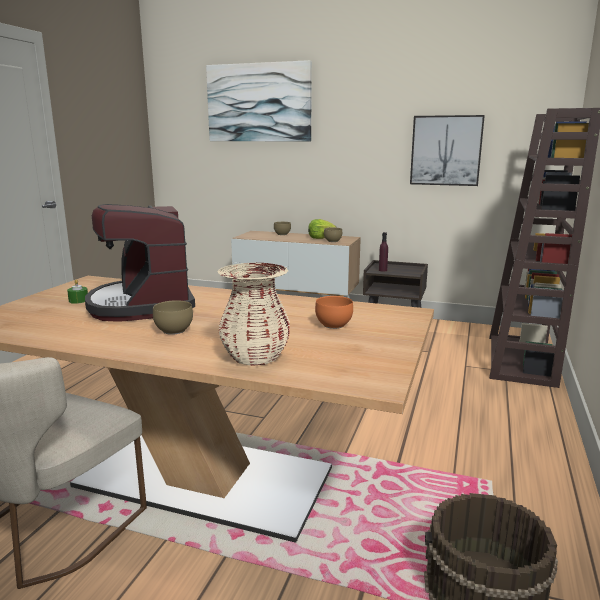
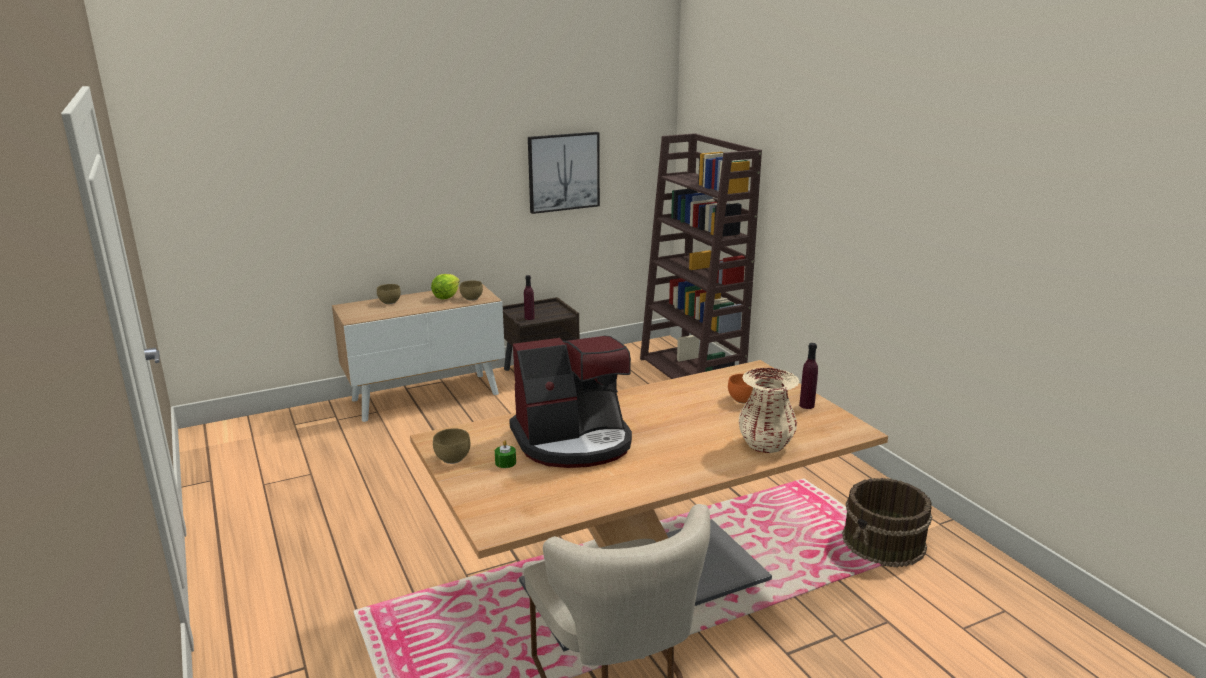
camera: 45 degrees left, 5 degrees up
(143, 305) = (574, 441): coffee machine -> coffee machine turned 45 degrees counterclockwise
(172, 331) = (665, 451): brown bowl -> brown bowl (451, 459)
(259, 103) = (324, 131): picture -> none
(382, 348) = (806, 405): none -> purple bottle

